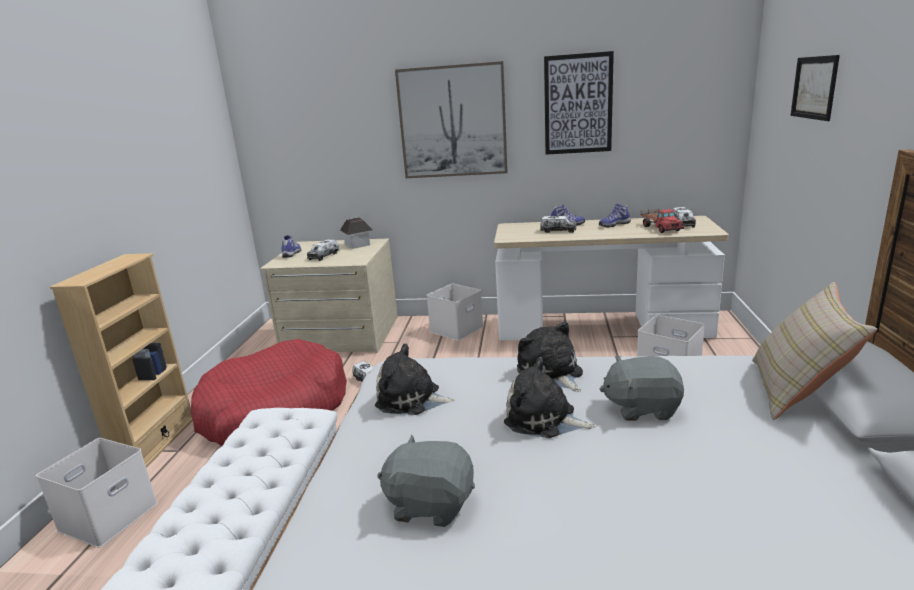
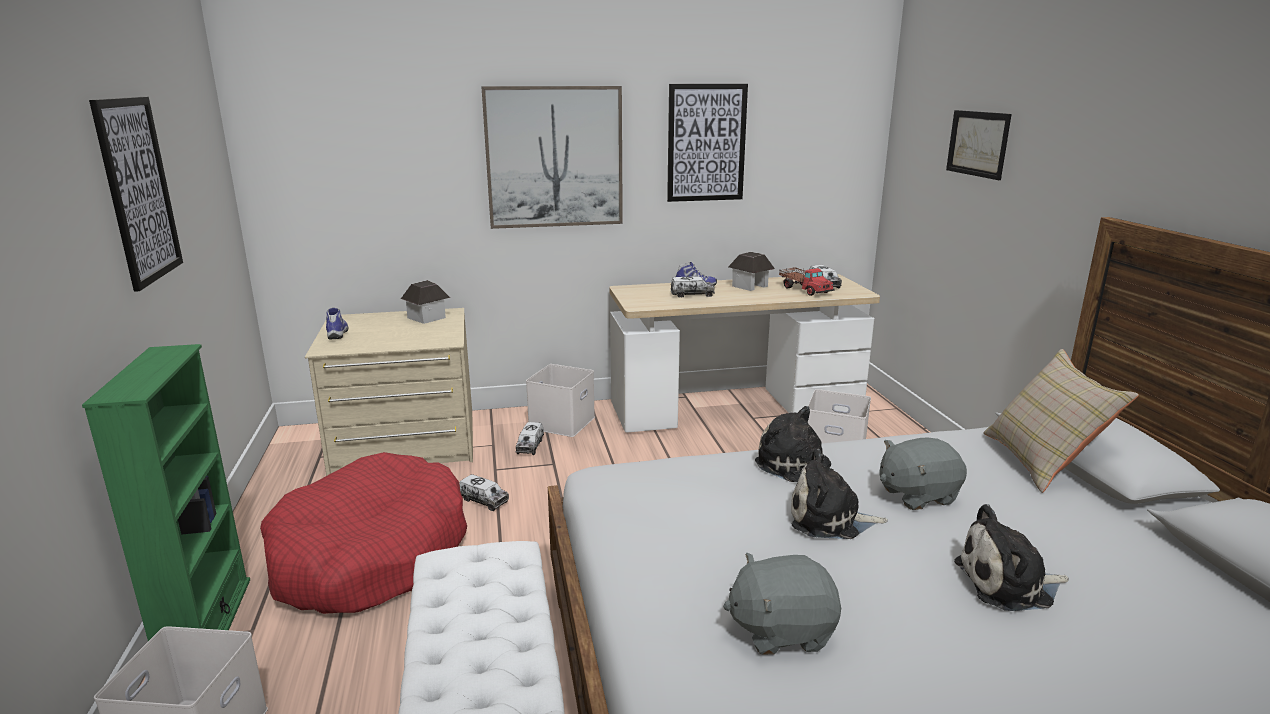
camera: 20 degrees left, 0 degrees up
(129, 151) = (138, 190): none -> picture
(156, 443) = (206, 625): beige bookcase -> green bookcase
(324, 256) = (390, 335): toy truck -> toy truck (530, 446)
(412, 399) = (662, 514): plush toy -> plush toy (1009, 584)
(614, 225) = (750, 286): shoe -> toy house

